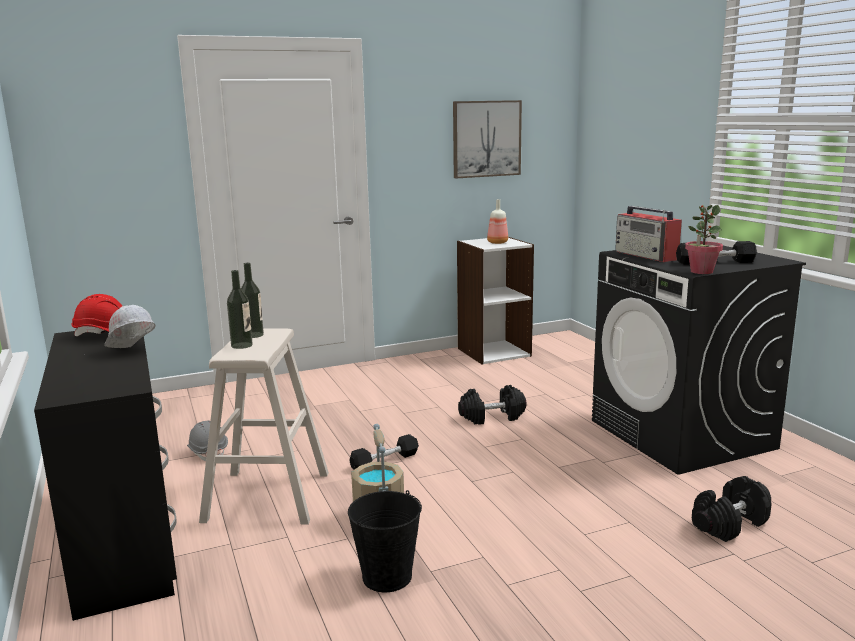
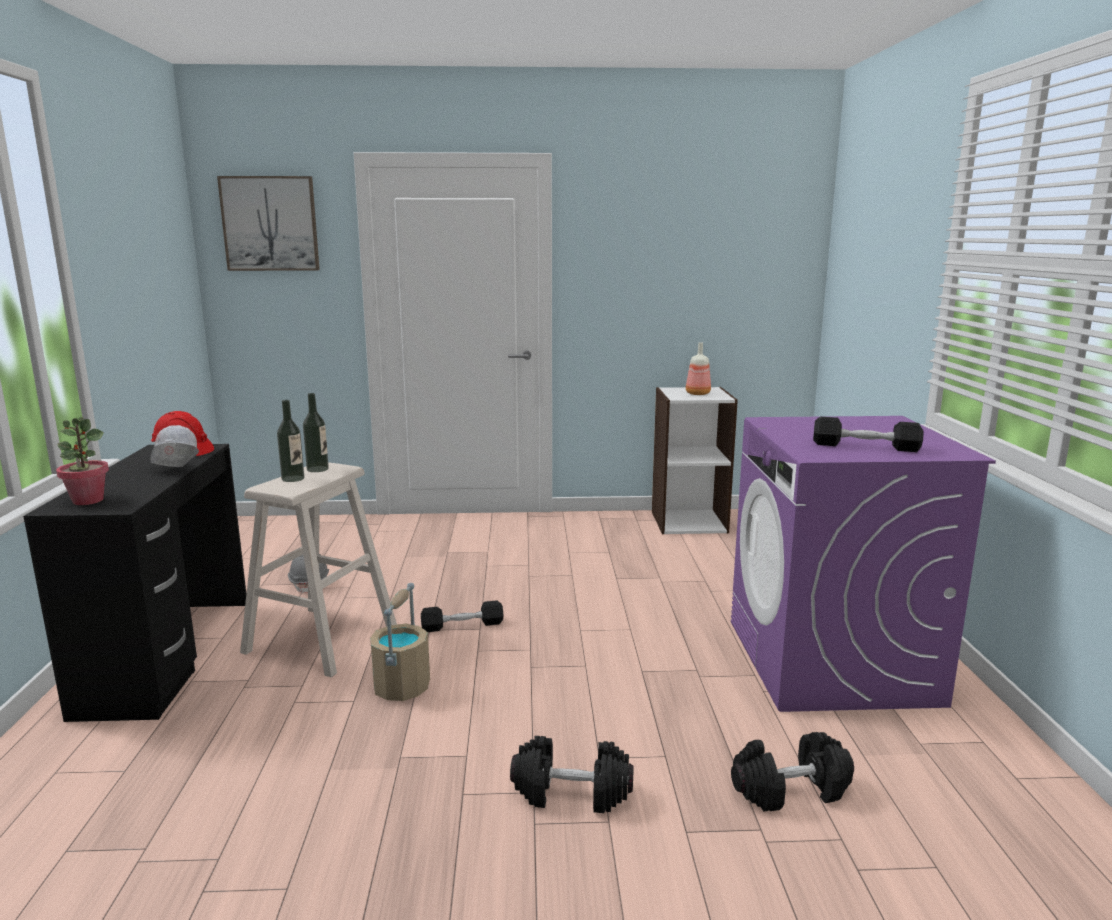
camera: 20 degrees right, 0 degrees up
(386, 576) = (353, 751): black bucket -> none
(486, 139) = (701, 270): picture -> picture (270, 224)
(492, 417) = (618, 598): black dumbbell -> black dumbbell (571, 793)
(646, 256) = (792, 428): radio -> none
(682, 434) = (831, 662): black washing machine -> purple washing machine
(701, 271) = (823, 457): potted plant -> potted plant (88, 500)

